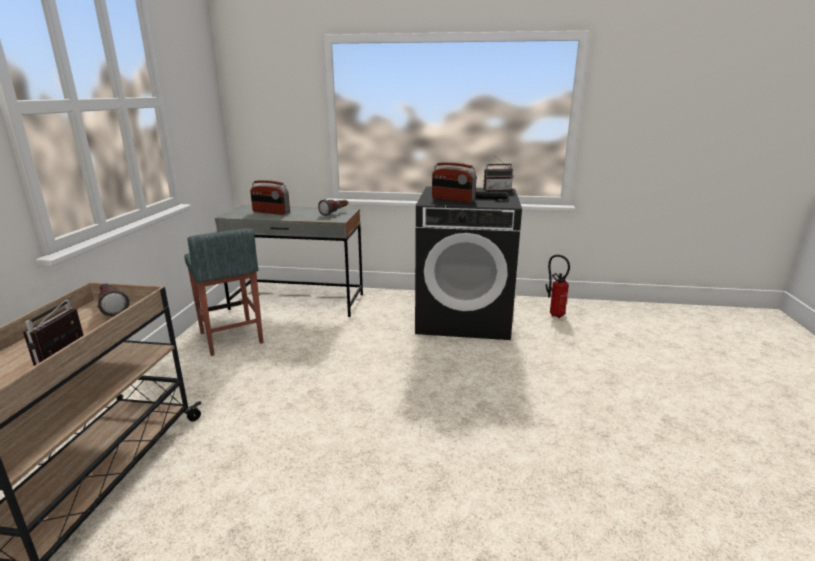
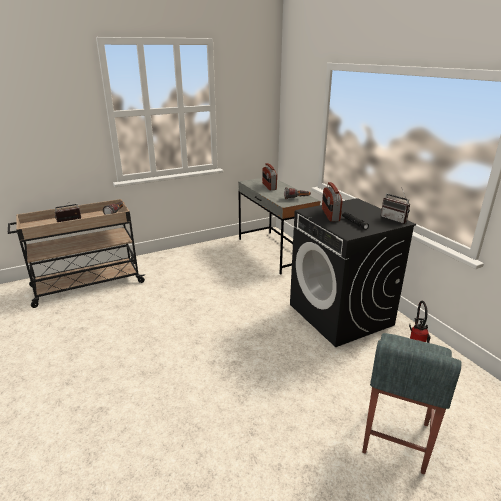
camera: 55 degrees right, 5 degrees up
(231, 338) = (213, 255): grey stool -> grey stool (395, 438)

